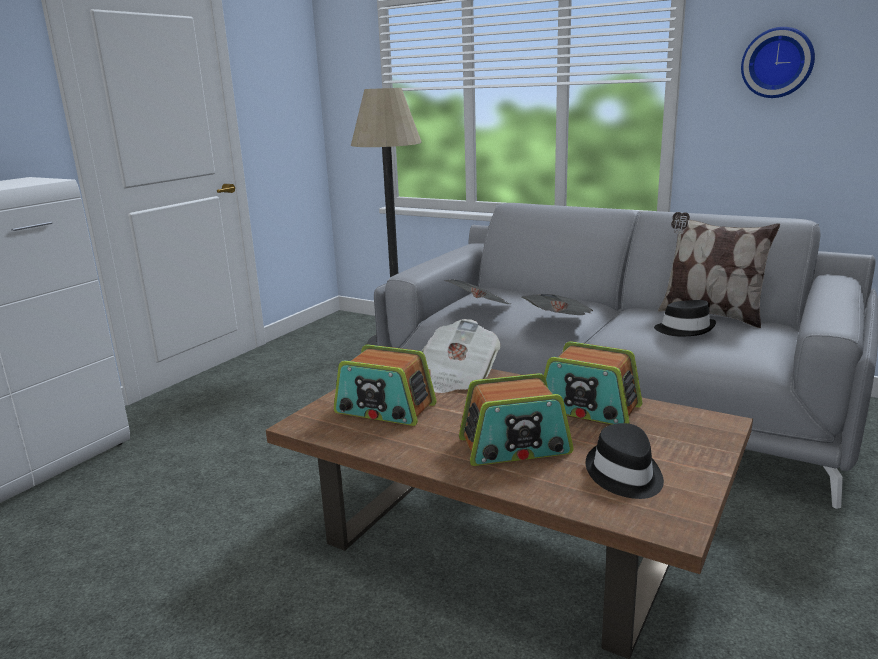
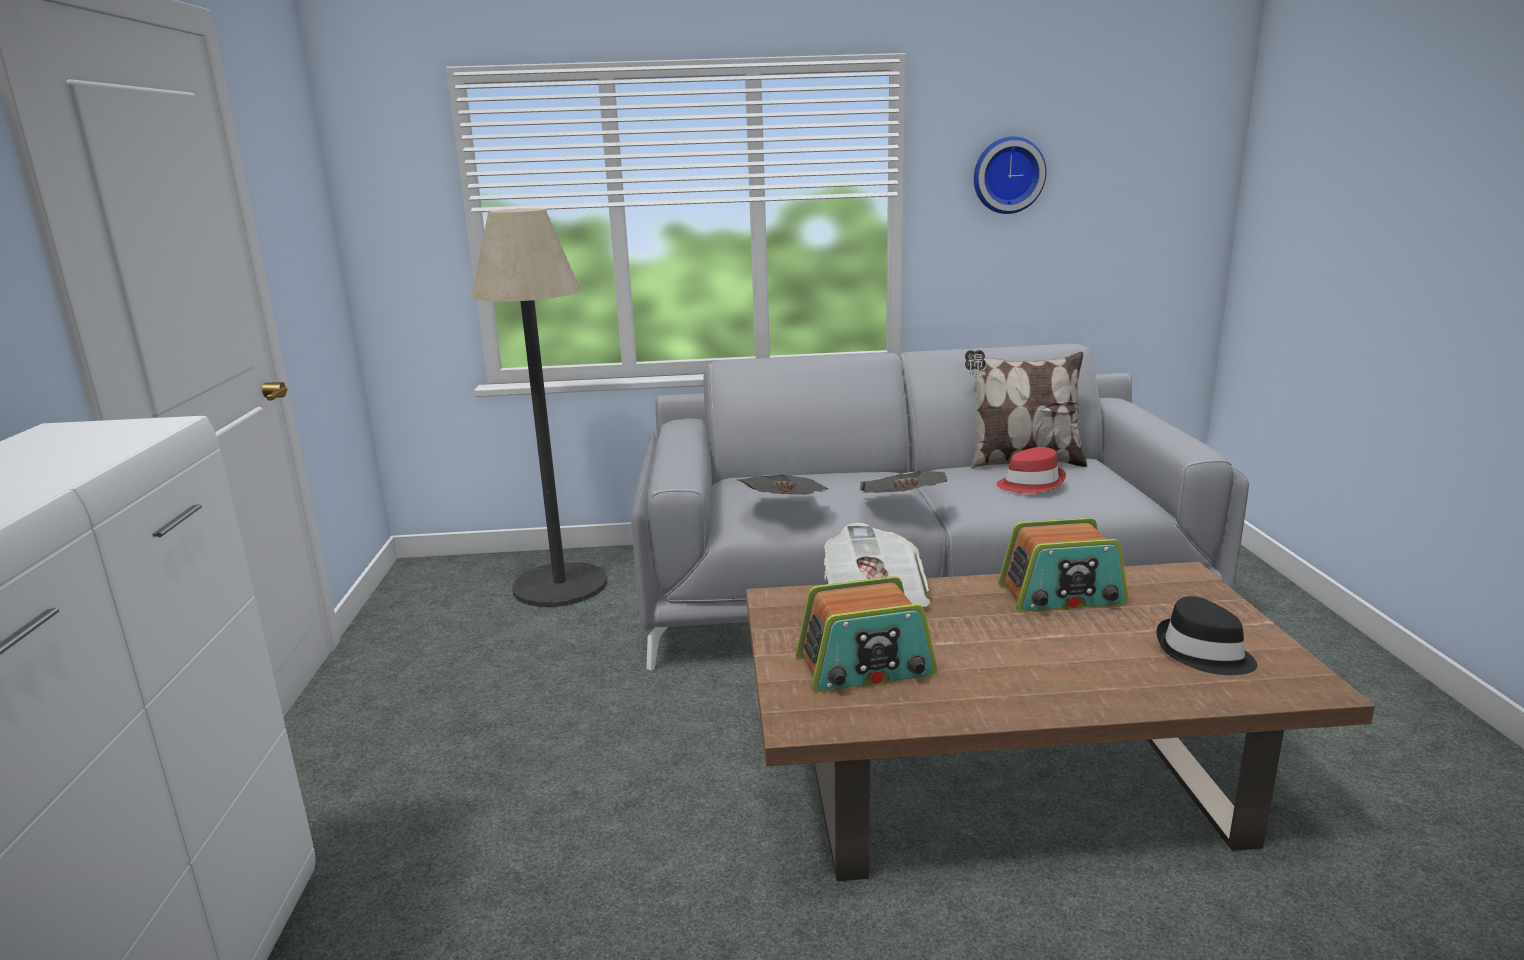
camera: 35 degrees left, 0 degrees up
(515, 446) = (1070, 661): radio -> none
(685, 329) = (1030, 483): black hat -> red hat

